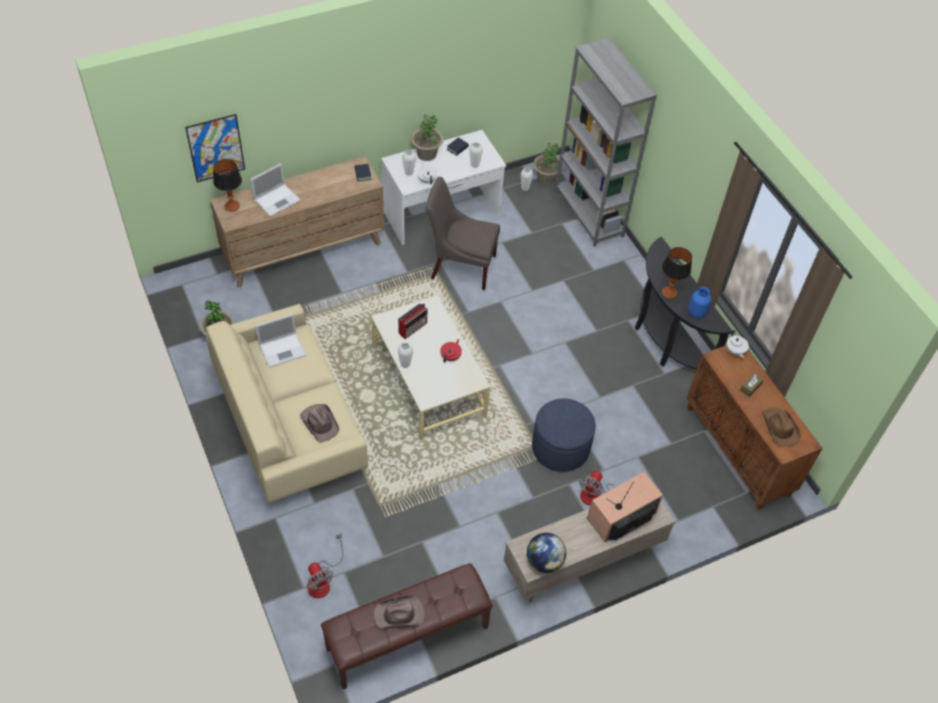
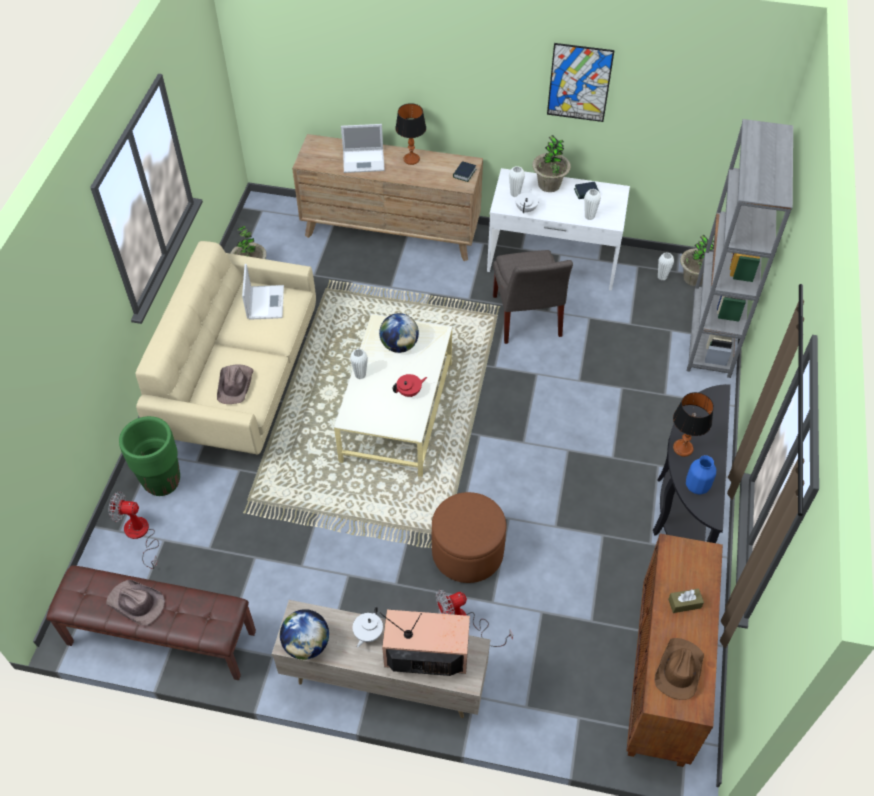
camera: 40 degrees right, 0 degrees up
(216, 148) = (318, 79): picture -> picture (579, 83)
(232, 206) = (320, 148): table lamp -> table lamp (411, 159)
(283, 349) = (265, 302): laptop -> laptop turned 105 degrees counterclockwise
(302, 533) = (162, 482): none -> green planter
(322, 580) = (140, 535): fan -> fan turned 90 degrees clockwise
(413, 328) = (399, 345): radio -> globe
(460, 265) = (526, 319): grey chair -> grey chair turned 150 degrees counterclockwise
(560, 448) = (467, 552): blue ottoman -> brown ottoman
(735, 351) = (702, 553): white teapot -> white teapot (368, 633)

